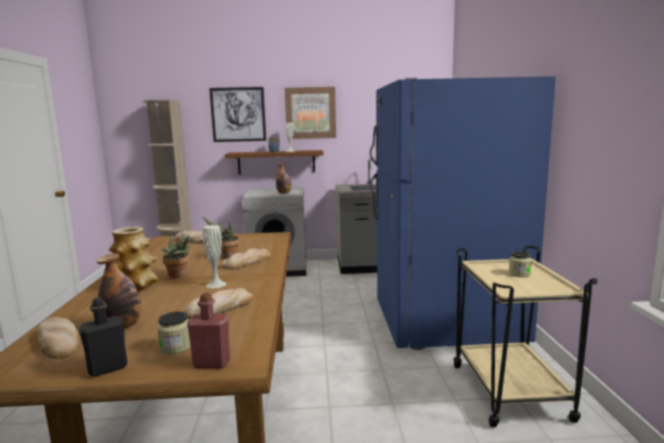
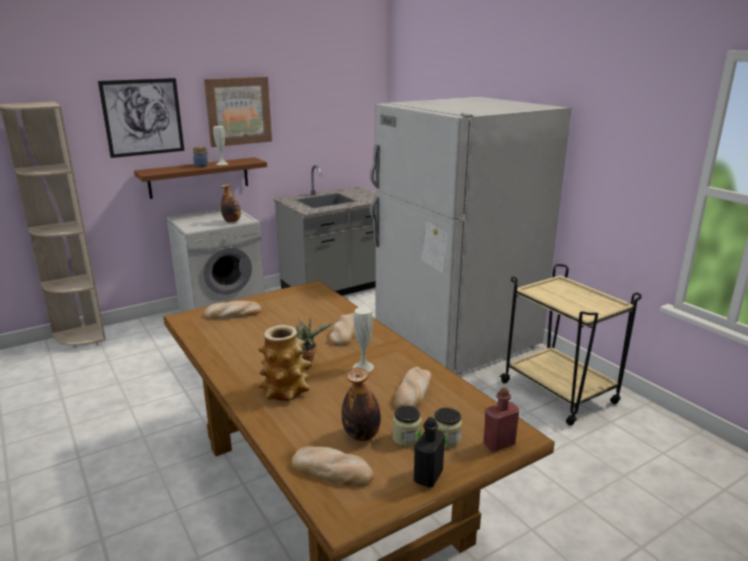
camera: 30 degrees left, 10 degrees up
(227, 256) = (311, 329): potted plant -> none
(446, 321) = (456, 339): blue fridge -> white fridge
(519, 274) = (569, 294): jar -> jar (406, 438)

